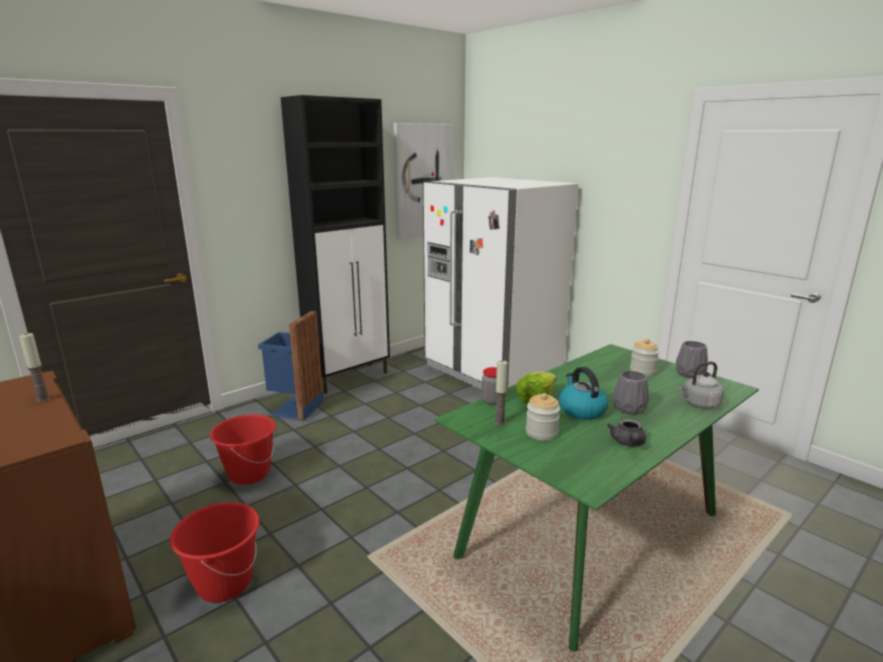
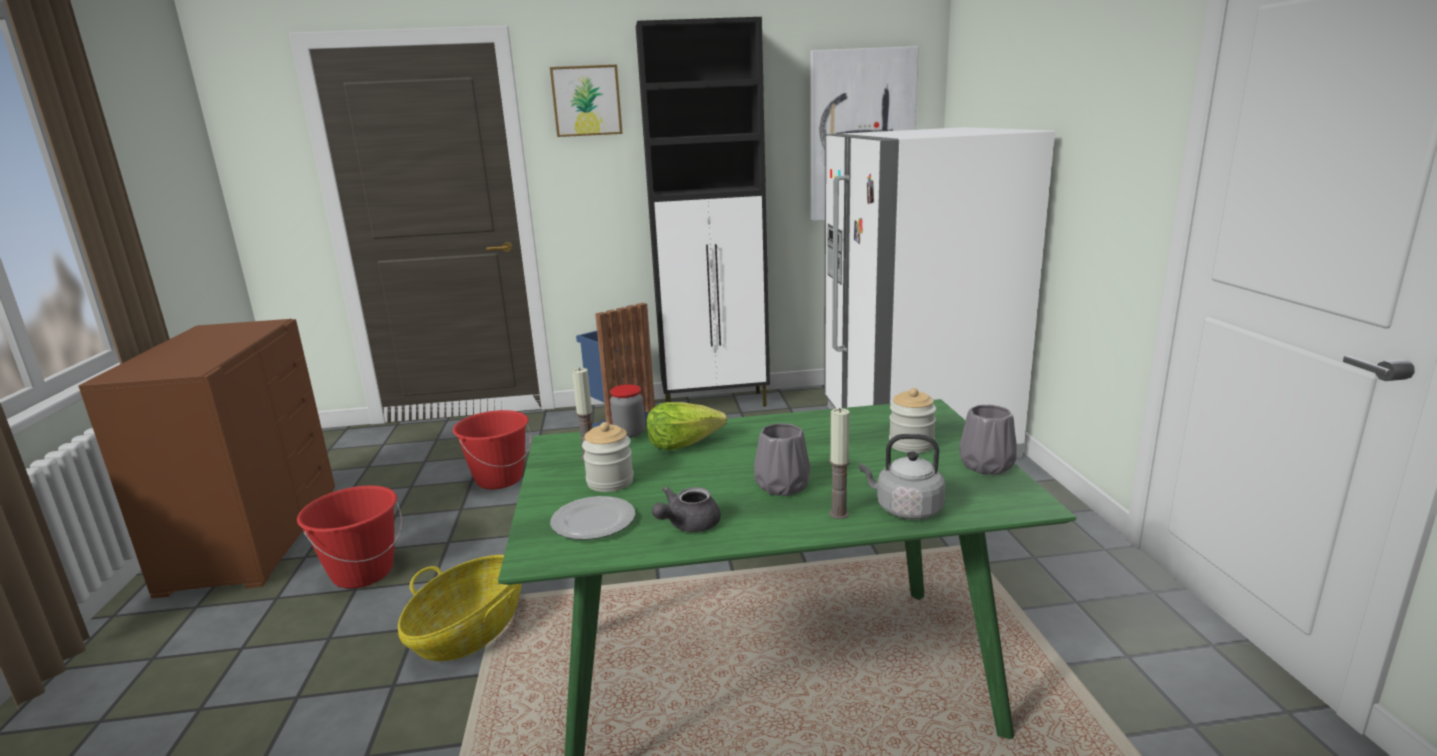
camera: 35 degrees right, 0 degrees up
(43, 399) = (244, 339): candle -> candle (839, 514)
(244, 153) = (587, 101): none -> picture
(377, 587) = (469, 632): none -> basket
(580, 458) = (594, 522): none -> plate
(581, 410) = (712, 470): kettle -> none

